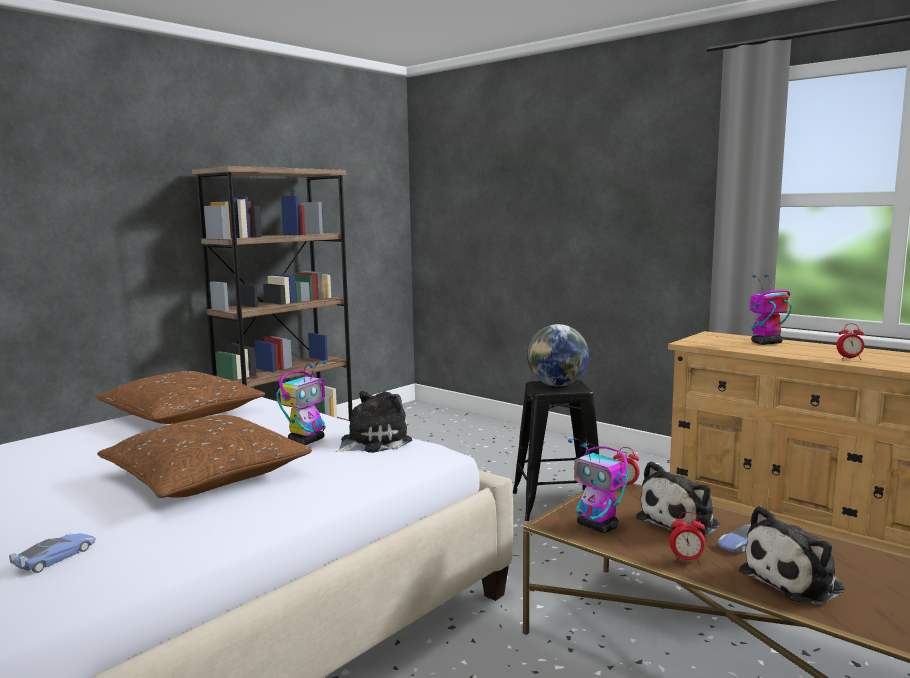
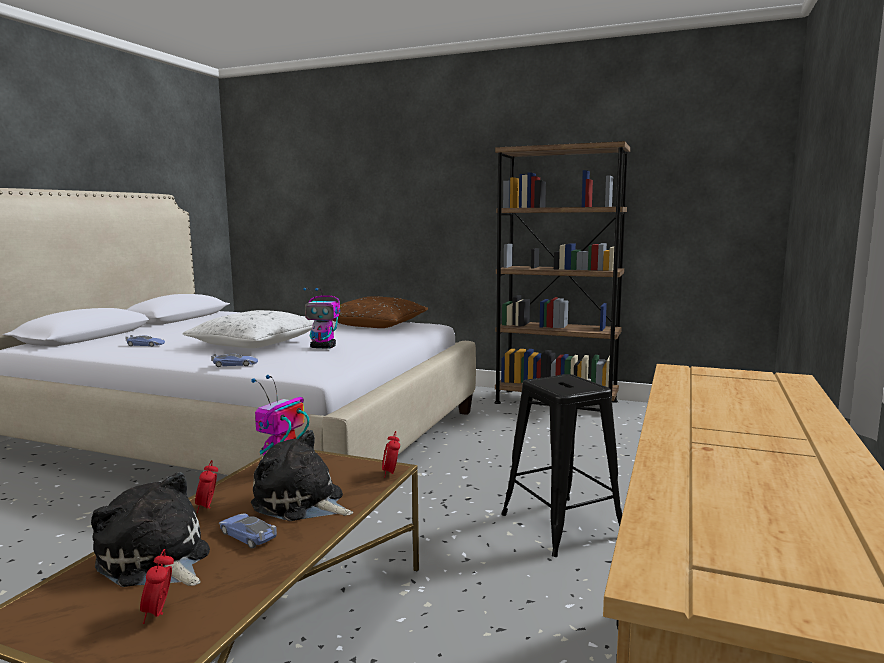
camera: 70 degrees right, 0 degrees up
(206, 475) = (255, 343): brown pillow -> white pillow
(343, 487) = (235, 364): none -> toy car
(371, 442) = (332, 359): plush toy -> none
(557, 385) = (567, 383): globe -> none
(766, 343) = (765, 403): toy robot -> none
(849, 359) = (705, 451): alarm clock -> alarm clock (159, 613)

